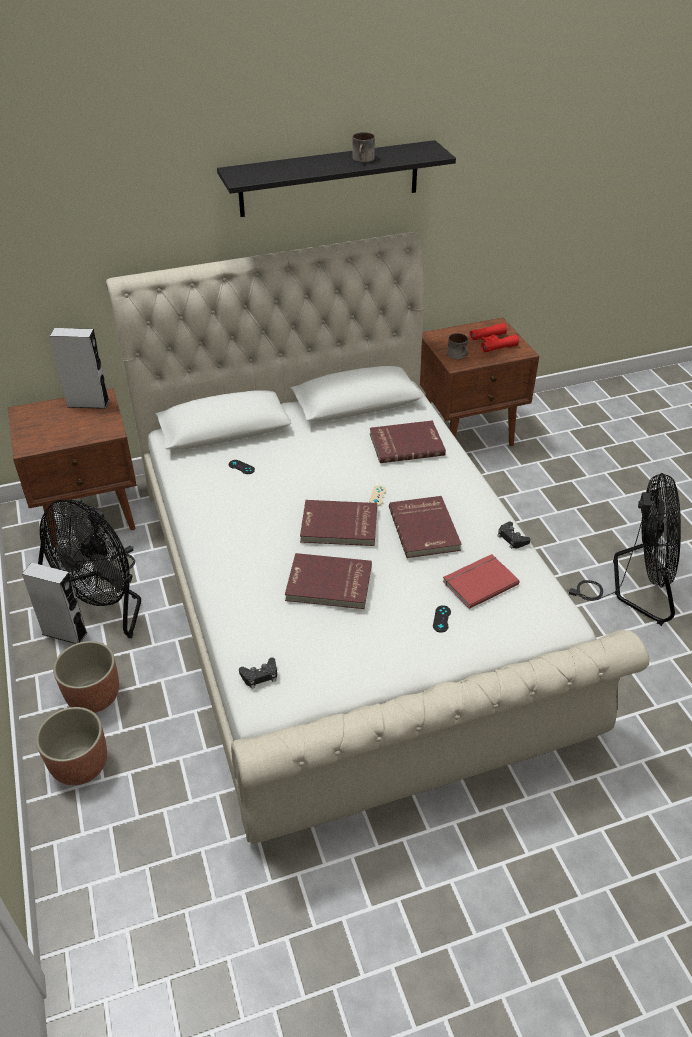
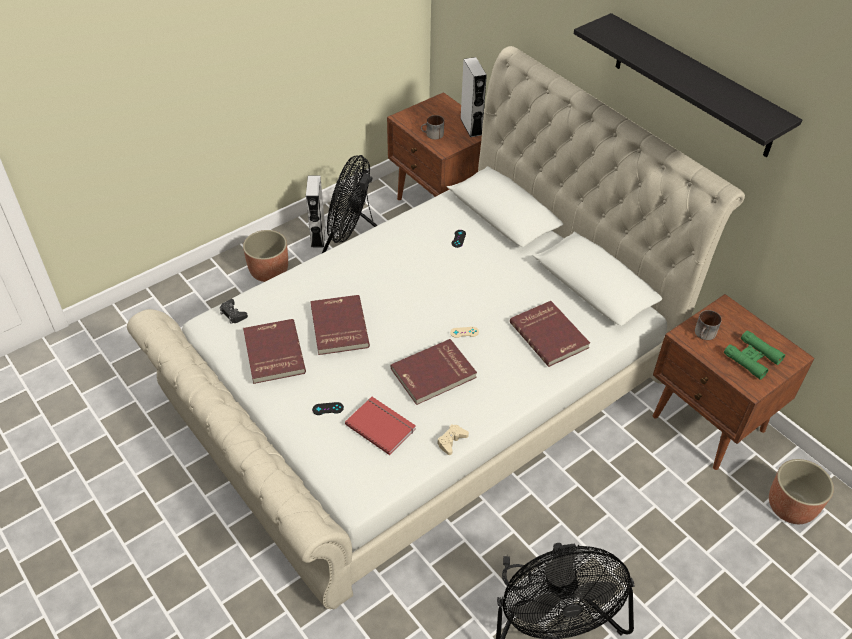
camera: 70 degrees right, 5 degrees up
(80, 764) = (212, 286): planter -> planter (790, 506)
(339, 526) = (411, 316): red book -> red book (272, 353)
(363, 159) = (702, 84): mug -> mug (432, 135)
(493, 342) = (752, 358): red binoculars -> green binoculars
(512, 538) = (451, 441): black game controller -> beige game controller

